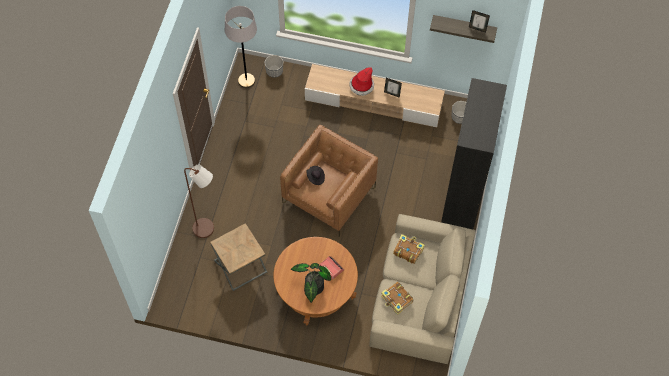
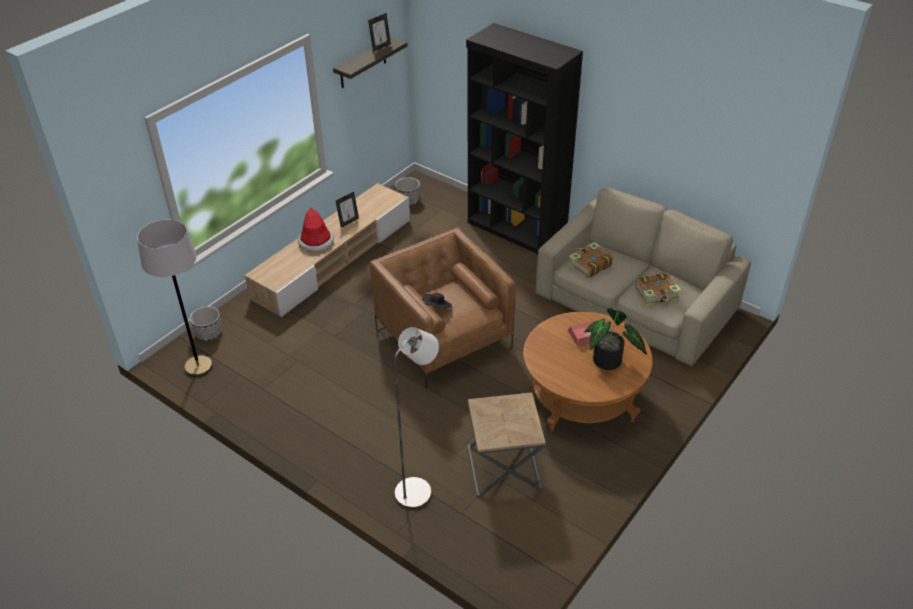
camera: 65 degrees left, 20 degrees down
(207, 229) = (418, 489): brown floor lamp -> grey floor lamp

